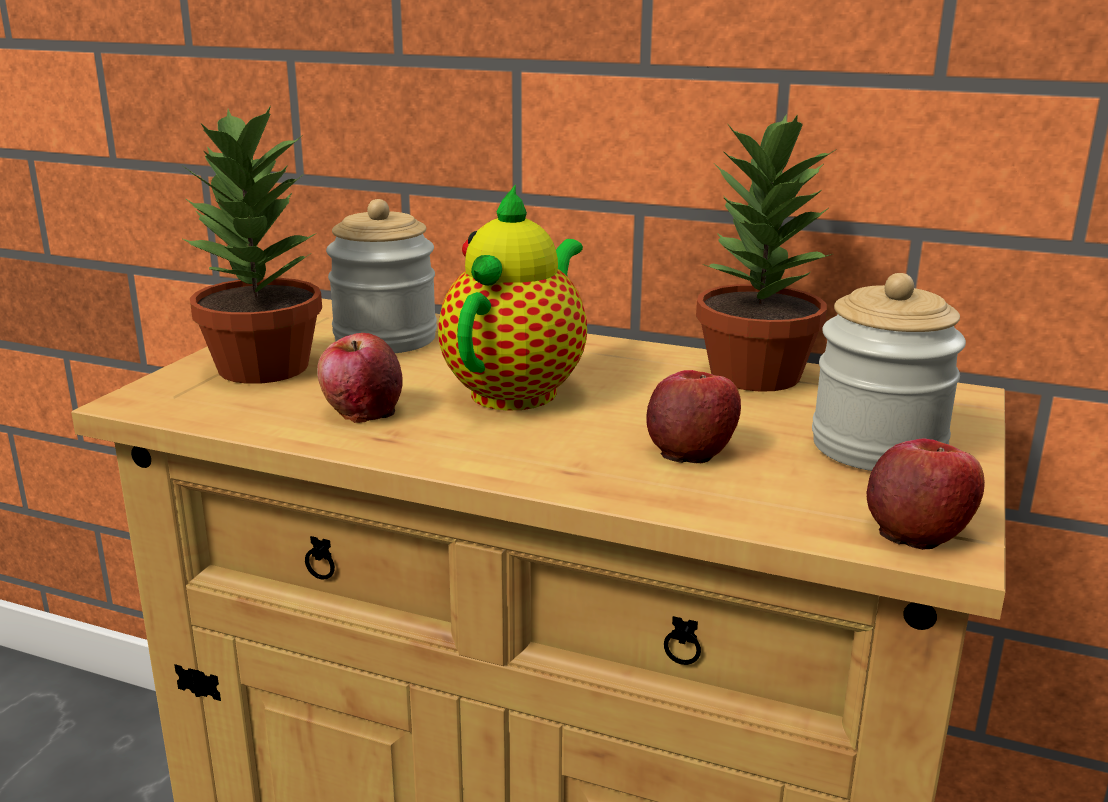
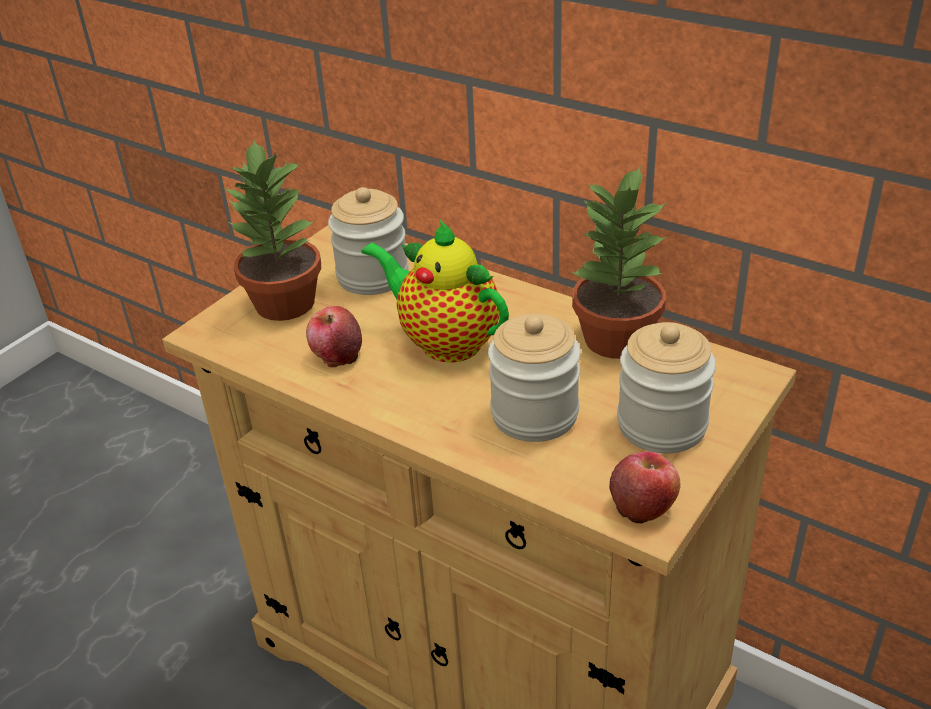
camera: 15 degrees right, 15 degrees up
(519, 389) = (445, 341): teapot -> teapot turned 90 degrees counterclockwise
(691, 449) = (534, 414): apple -> jar

